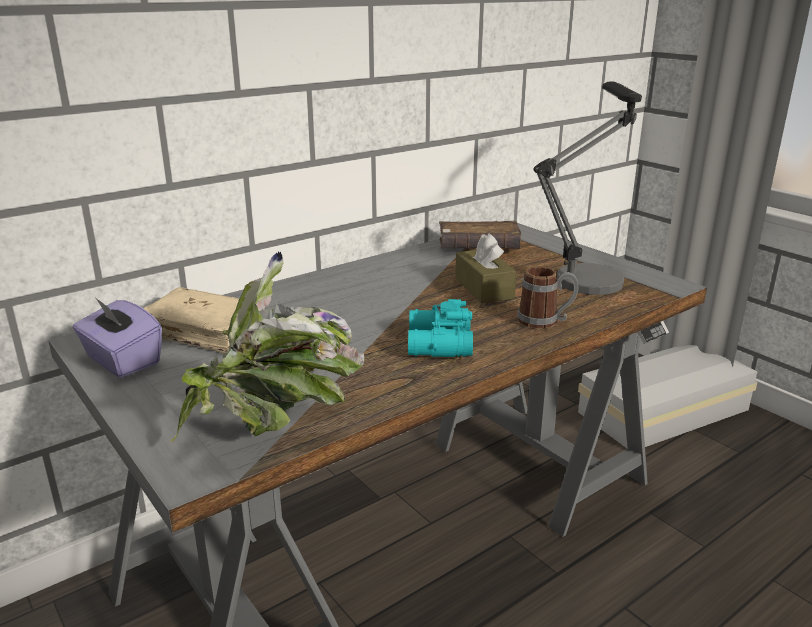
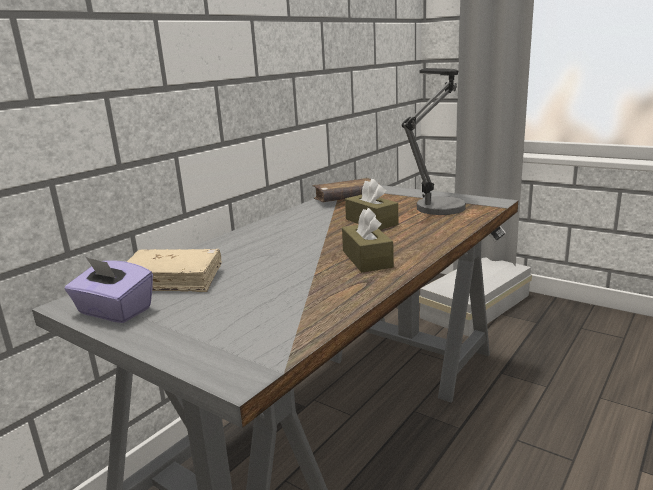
camera: 15 degrees left, 5 degrees down
(273, 426) = (282, 331): potted plant -> none
(437, 345) = (367, 259): turquoise binoculars -> brown tissue box
(545, 321) = (431, 234): mug -> none

